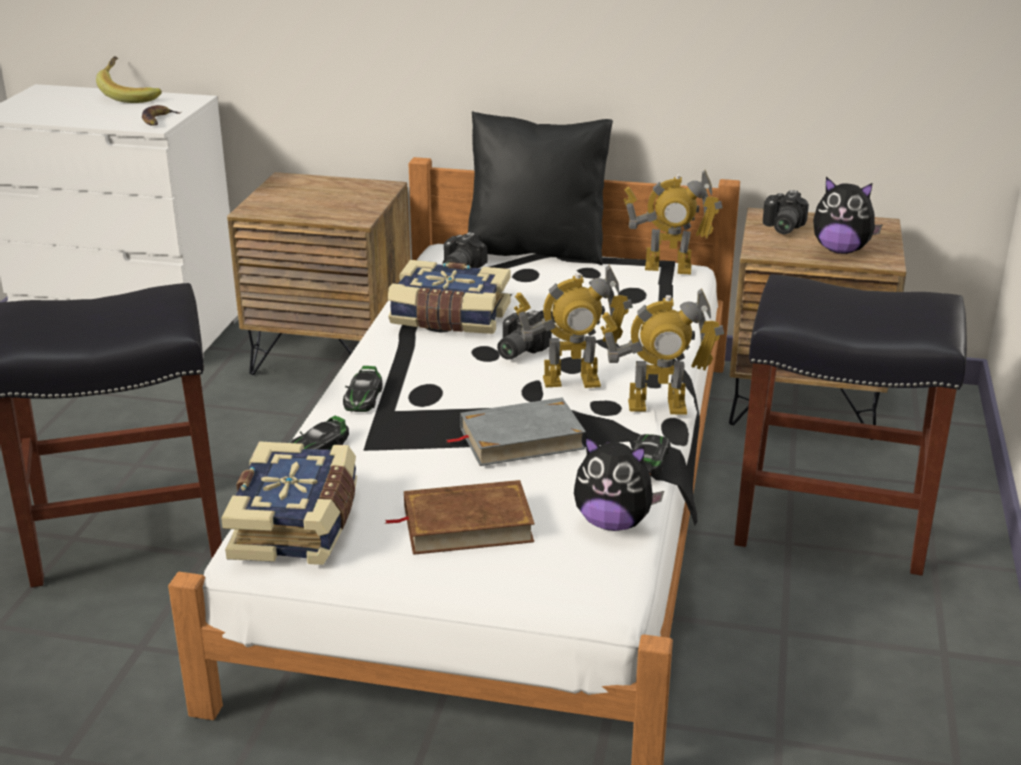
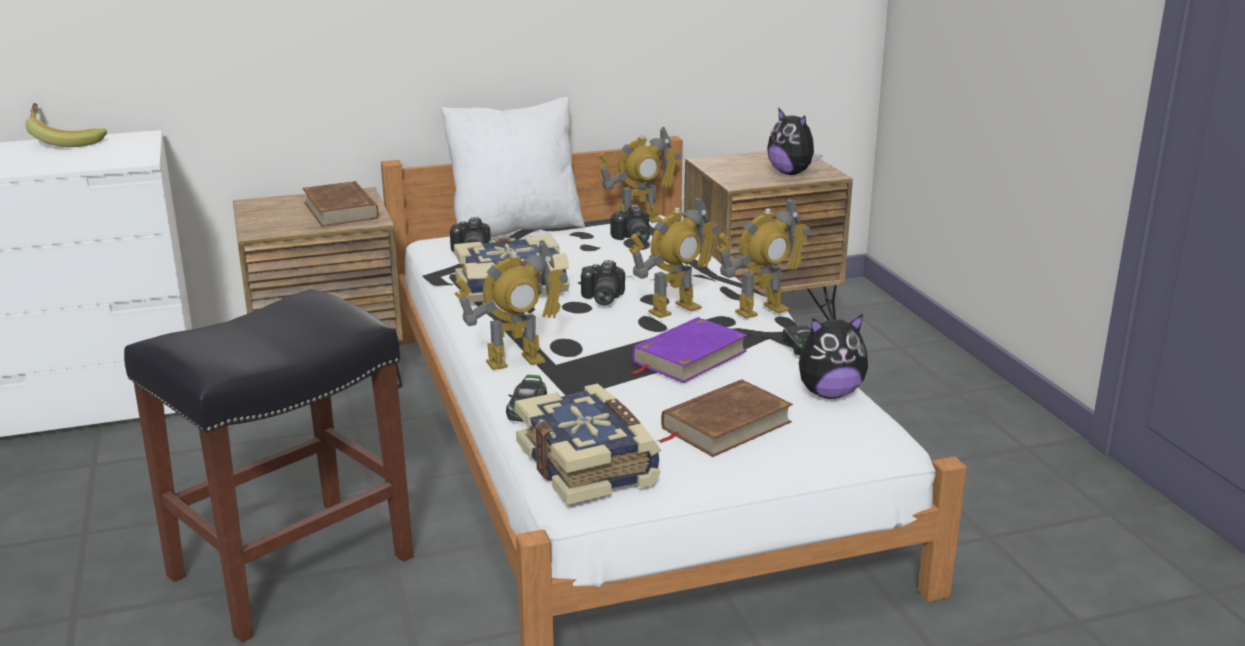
camera: 30 degrees left, 5 degrees down
(158, 120) = (135, 155): banana -> none
(345, 201) = (341, 210): none -> brown book
(363, 397) = (515, 361): toy car -> toy robot
(521, 438) = (688, 357): grey book -> purple book
(536, 250) = (515, 228): black pillow -> white pillow
(781, 227) = (729, 166): camera -> camera (632, 239)
(834, 521) = (868, 387): black stool -> none
(841, 250) = (791, 173): plush toy -> plush toy turned 60 degrees clockwise

